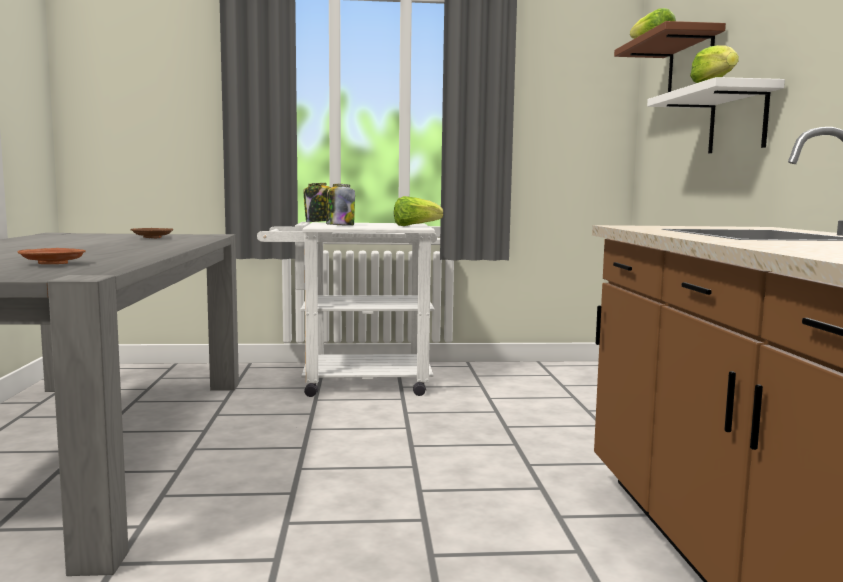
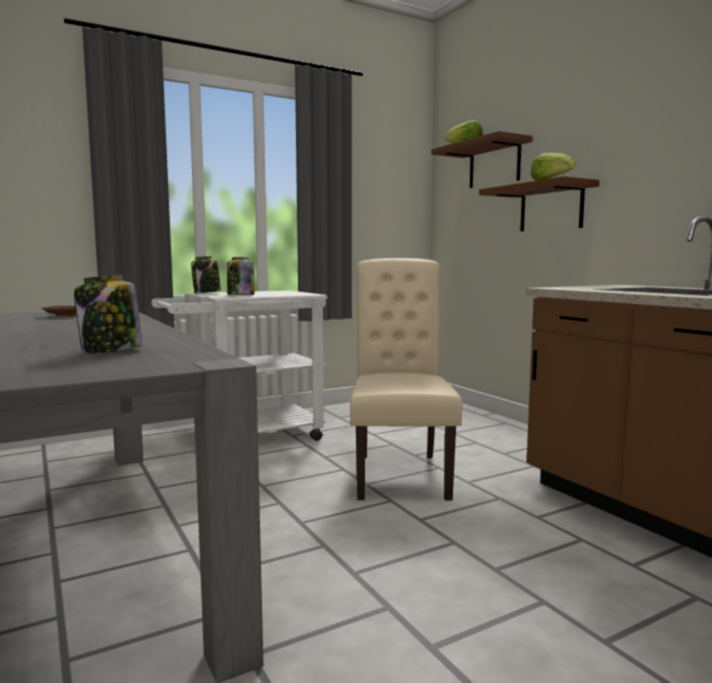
camera: 25 degrees left, 0 degrees up
(53, 264) = (111, 351): brown plate -> jar
(415, 226) = (301, 293): lettuce -> none
(463, 441) = (400, 472): none -> beige chair
(738, 120) = (551, 208): white shelf -> brown shelf

